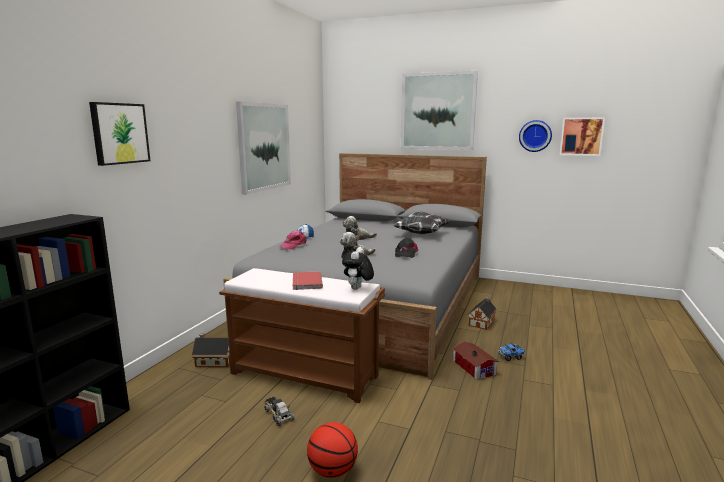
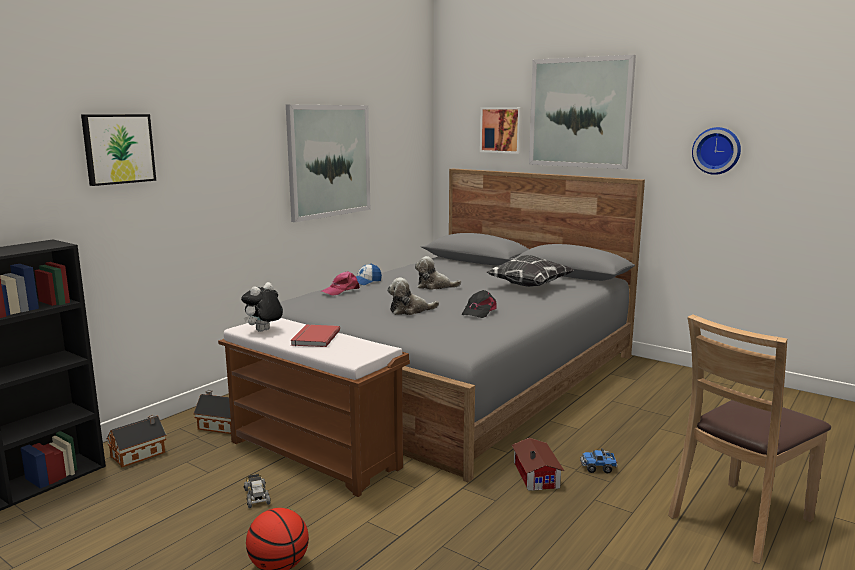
camera: 15 degrees right, 0 degrees up
(357, 289) = (368, 352): plush toy -> plush toy (264, 331)
(482, 322) = (591, 417): toy house -> toy house (140, 454)
(581, 136) = (786, 153): picture -> picture (502, 130)
(619, 379) = (740, 519): none -> brown chair

